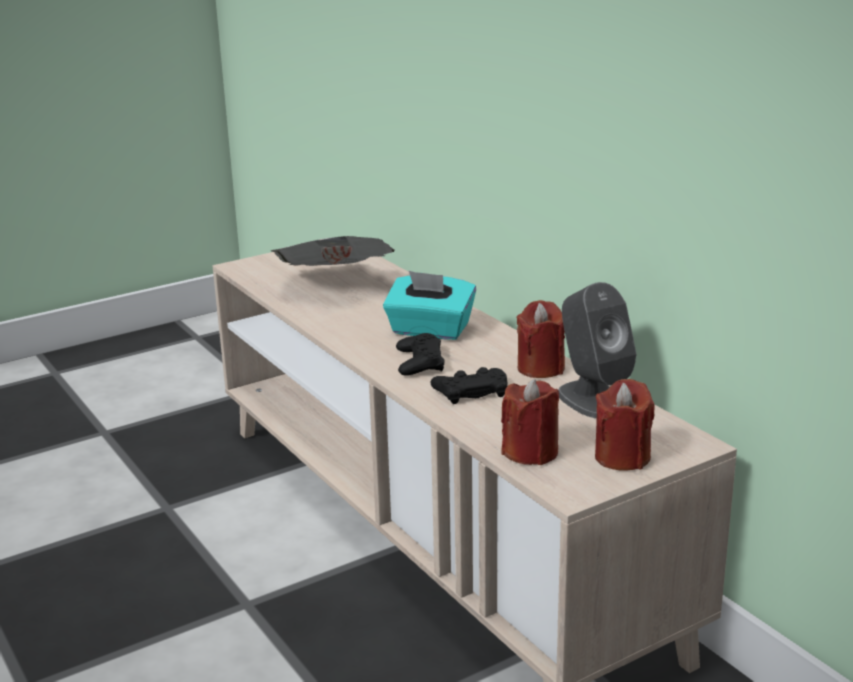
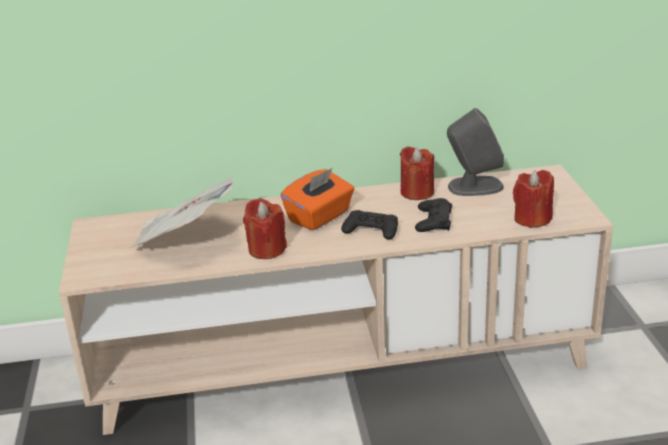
camera: 65 degrees left, 5 degrees up
(430, 330) = (320, 217): turquoise tissue box -> orange tissue box
(622, 457) = (554, 195): red candle -> red candle (266, 249)

